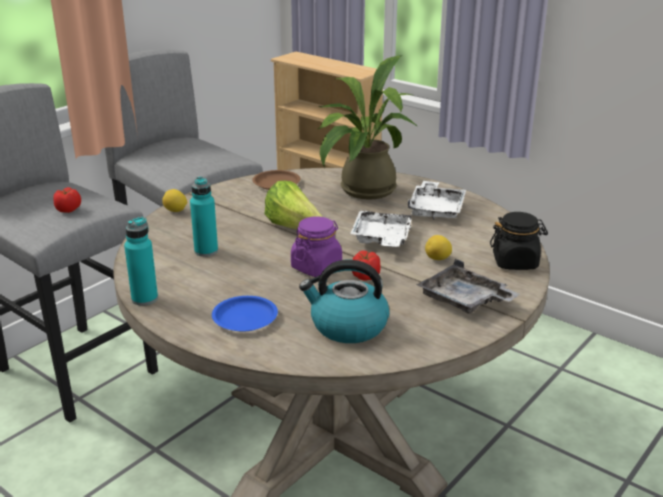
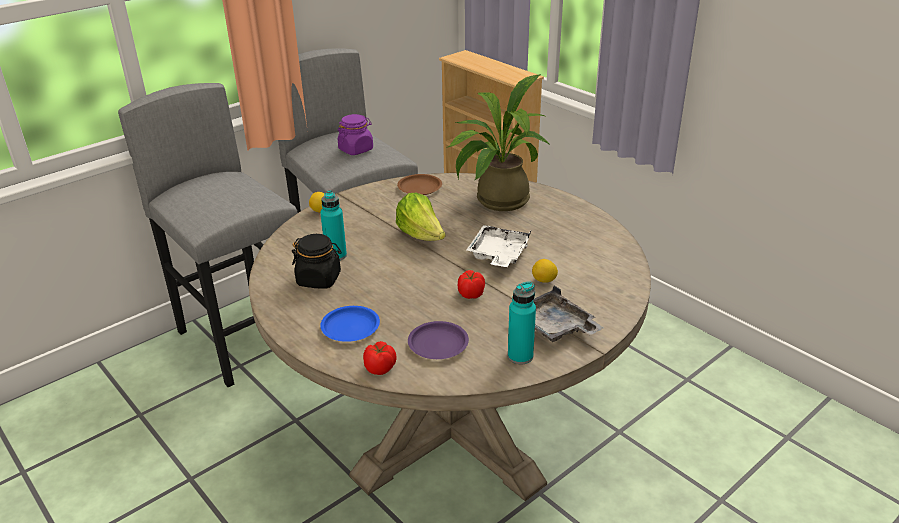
camera: 10 degrees right, 5 degrees up
(69, 209) = (230, 203): tomato -> tomato (380, 368)
(144, 299) = (270, 300): turquoise bottle -> turquoise bottle (520, 356)
(316, 267) = (429, 280): purple jar -> purple jar (356, 149)
(347, 326) = (438, 344): kettle -> purple plate
(436, 209) = (560, 226): white tray -> none
(515, 262) = (617, 290): black jar -> black jar (319, 279)

